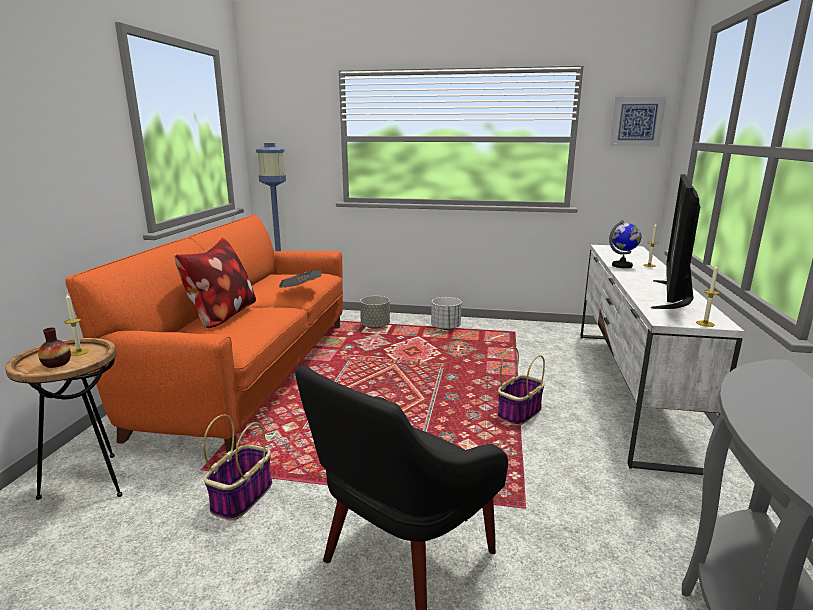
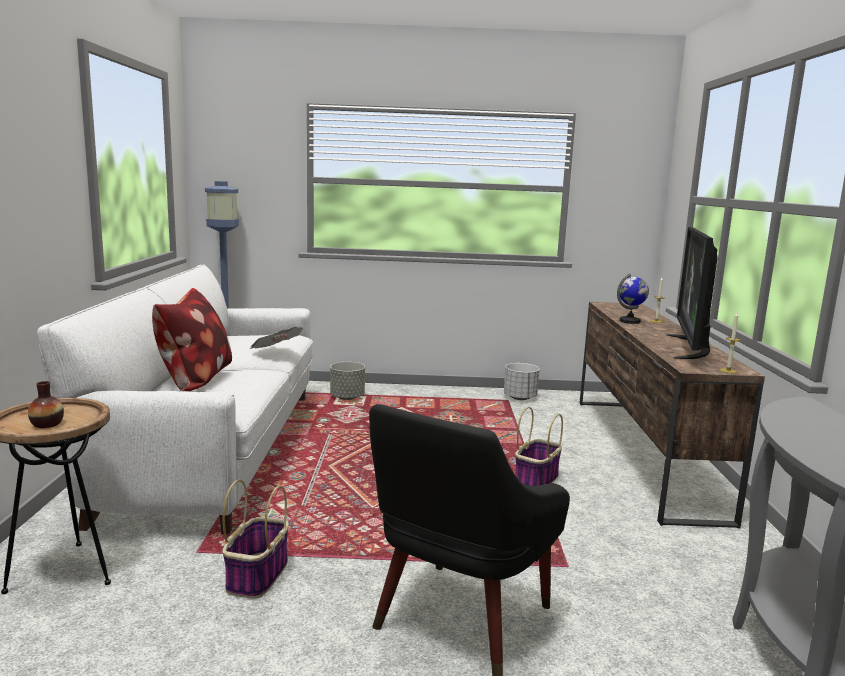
camera: 10 degrees left, 5 degrees down
(79, 352) = (65, 412): candle -> none
(253, 371) = (217, 449): orange sofa -> white sofa
(446, 327) = (430, 397): white planter -> white planter (520, 397)
(629, 389) = (642, 453): white tv stand -> brown tv stand
(636, 121) = (630, 173): picture -> none

